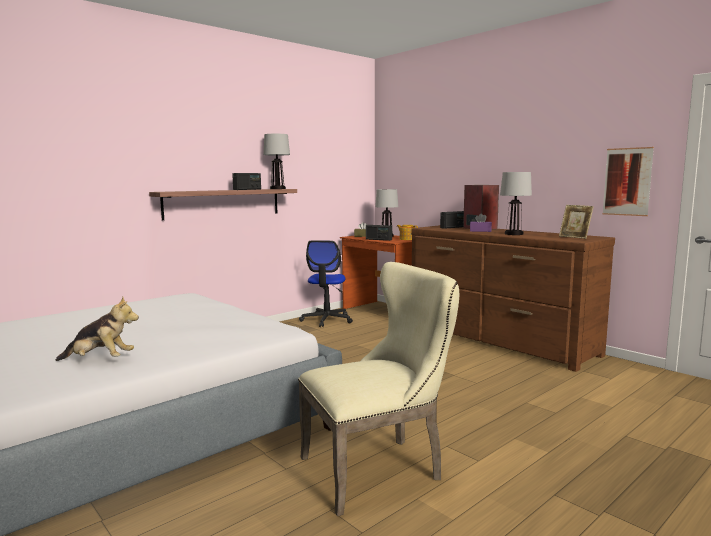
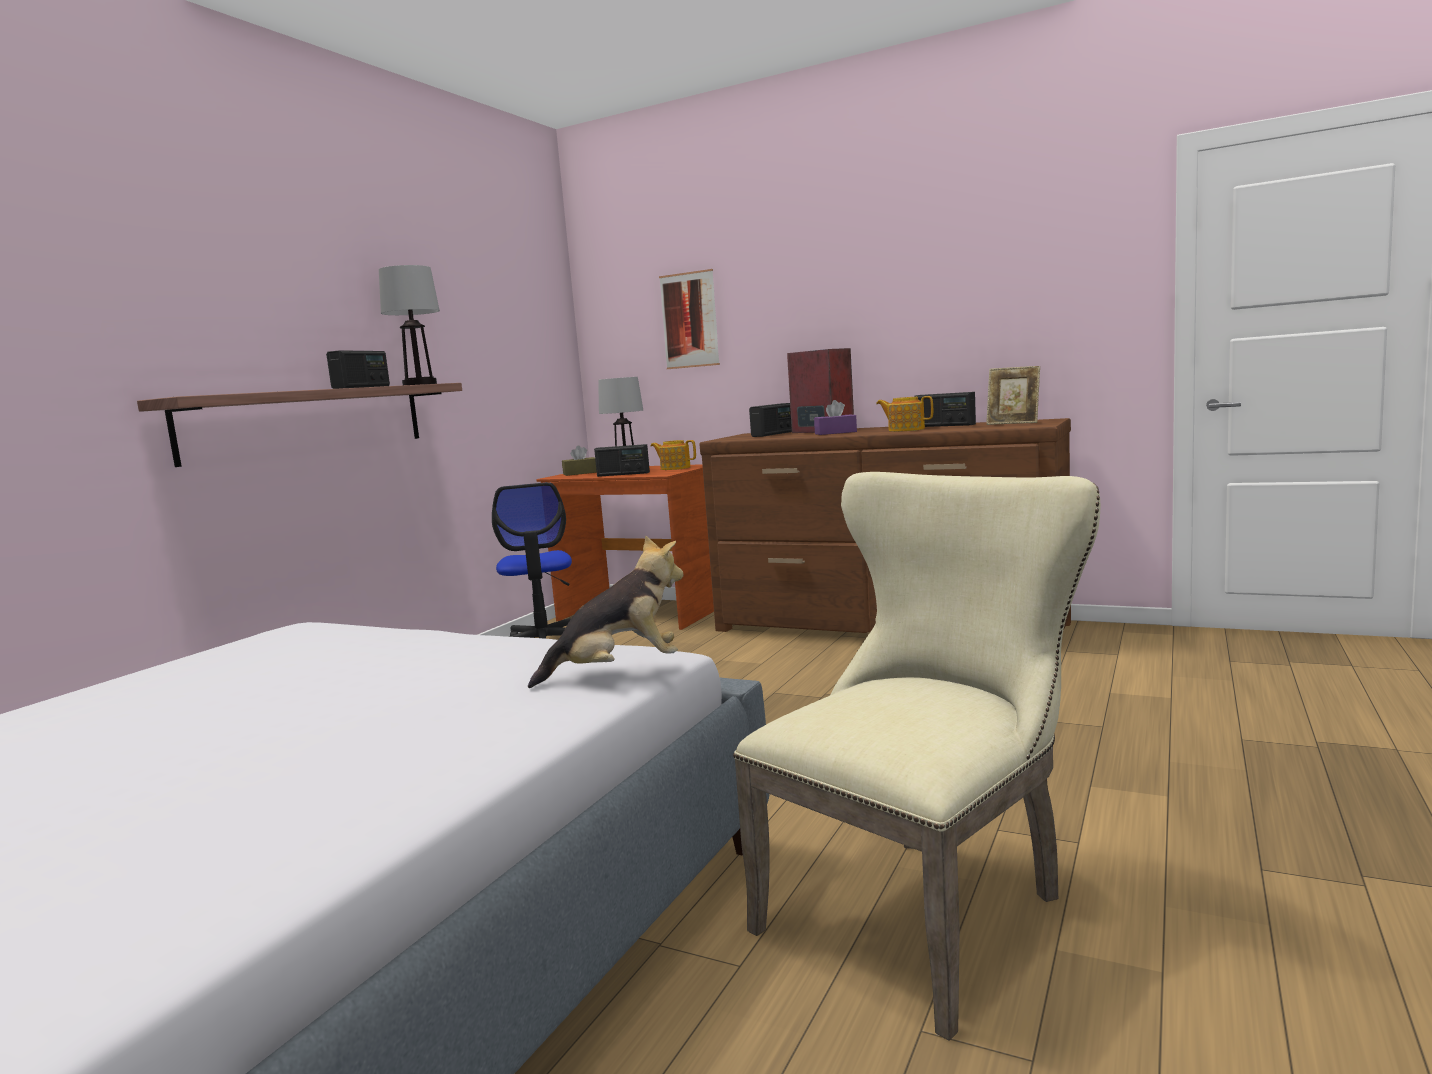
camera: 20 degrees left, 0 degrees up
(100, 360) = (259, 813): plush toy -> plush toy (618, 671)
(514, 234) = (905, 430): table lamp -> teapot
(540, 233) = (945, 425): none -> radio
(627, 181) = (1081, 321): picture -> picture (689, 320)

